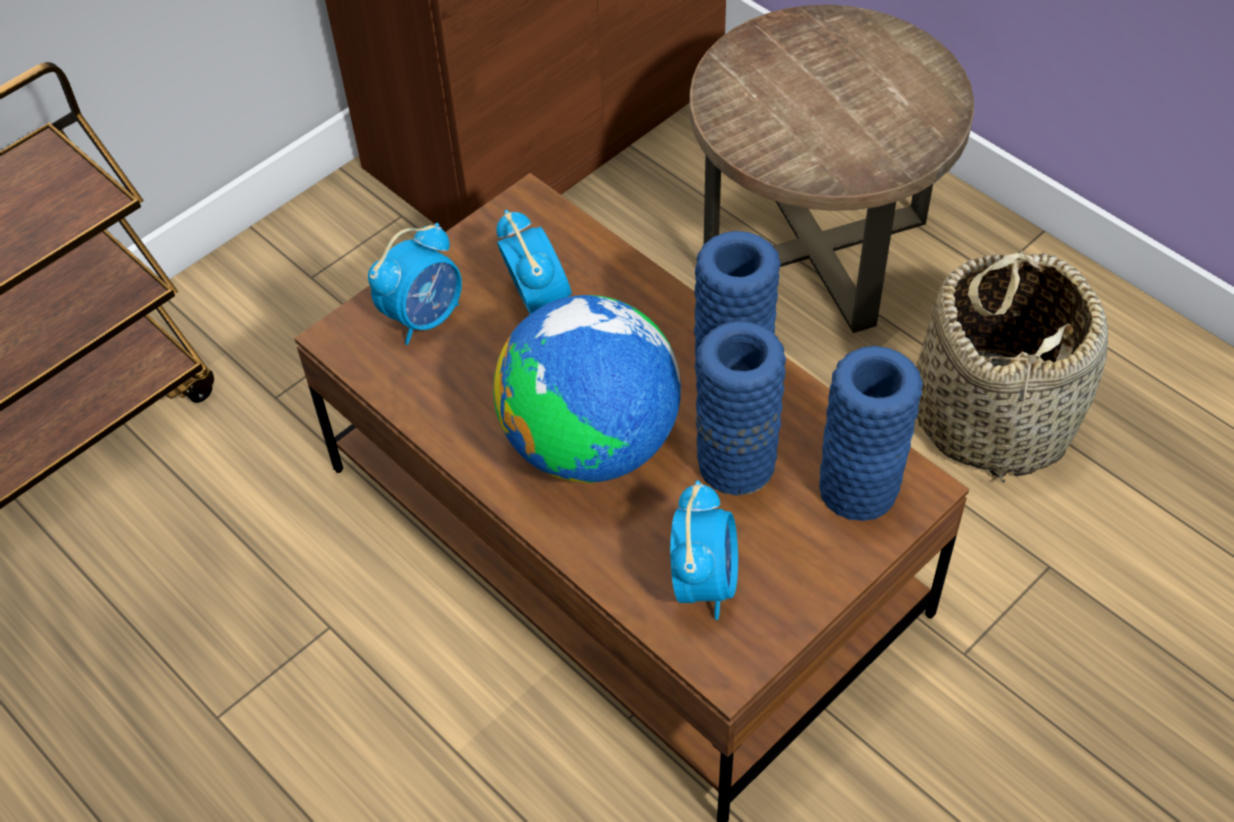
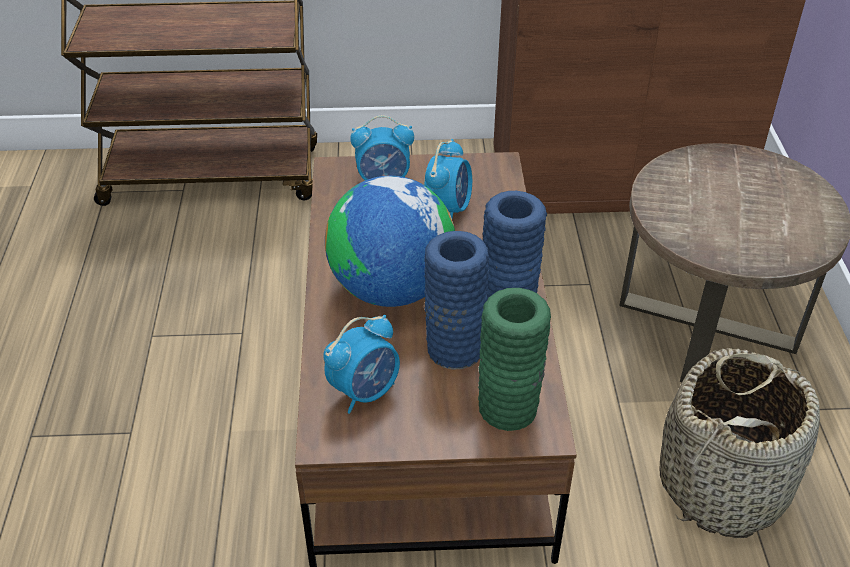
camera: 40 degrees right, 10 degrees down
(858, 489) = (508, 408): blue vase -> green vase

